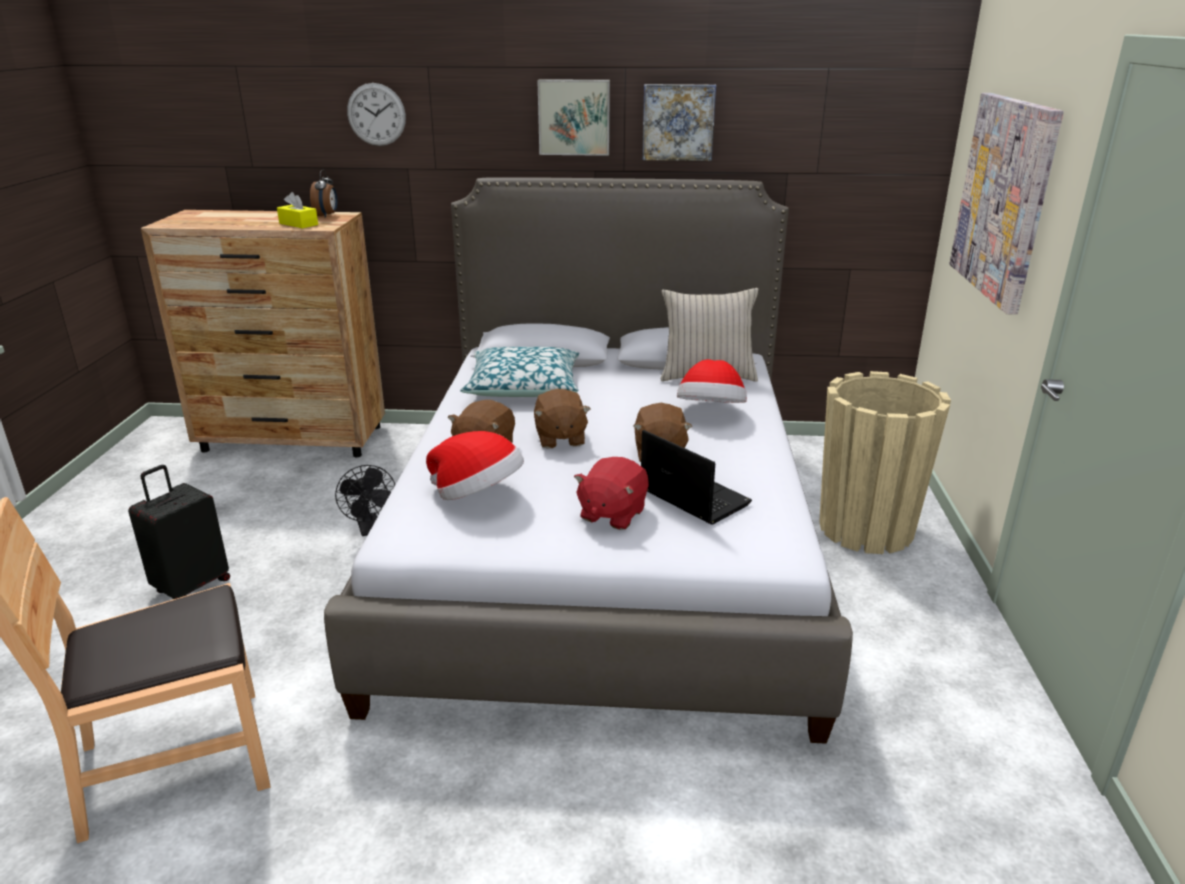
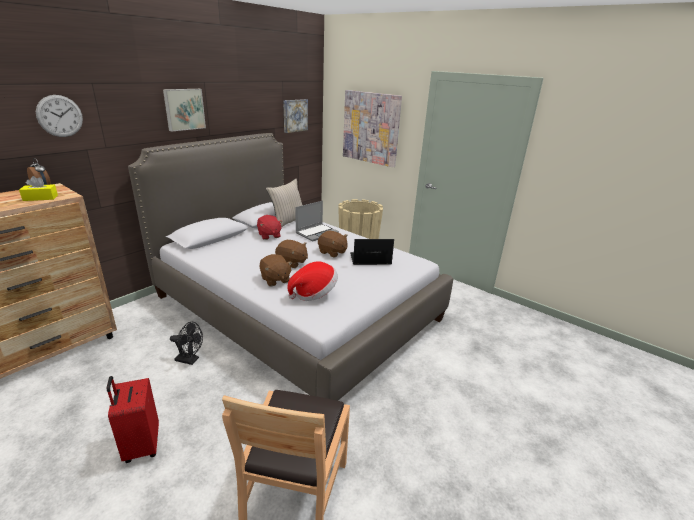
camera: 55 degrees left, 0 degrees up
(191, 586) = (141, 446): black suitcase -> red suitcase
(524, 387) = (231, 251): pillow -> none
(612, 514) = (362, 276): red plush toy -> red plush toy (269, 235)
(678, 122) = (231, 108): picture -> picture (294, 115)
(710, 412) = (317, 233): hat -> laptop

